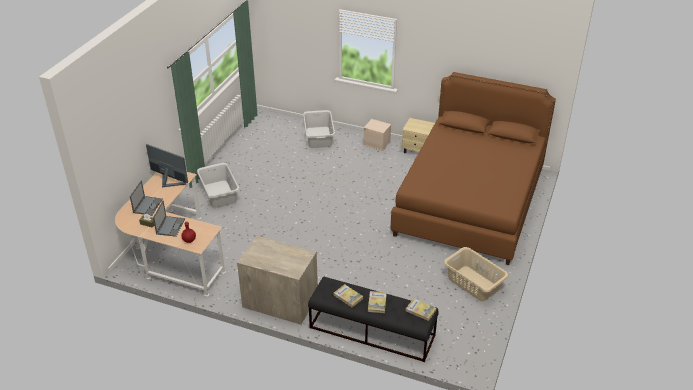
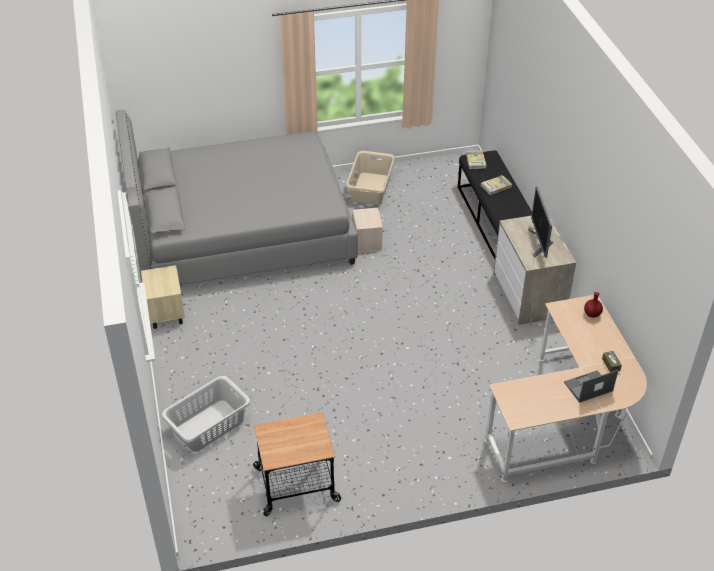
camera: 125 degrees left, 5 degrees up
(169, 182) = (531, 399): monitor -> monitor (540, 243)
(170, 226) = (592, 343): laptop -> none
(219, 194) = (426, 452): grey laundry basket -> none
(252, 148) = (296, 485): none -> cart
(348, 297) = (509, 205): book -> none
(377, 143) = (178, 358): beige storage box -> beige storage box (366, 241)
(470, 201) = (241, 234): brown bed -> grey bed

